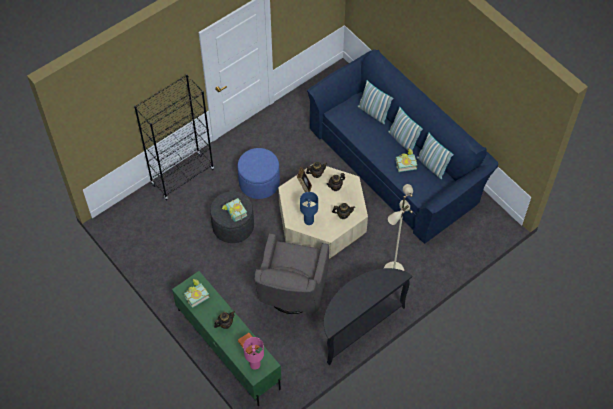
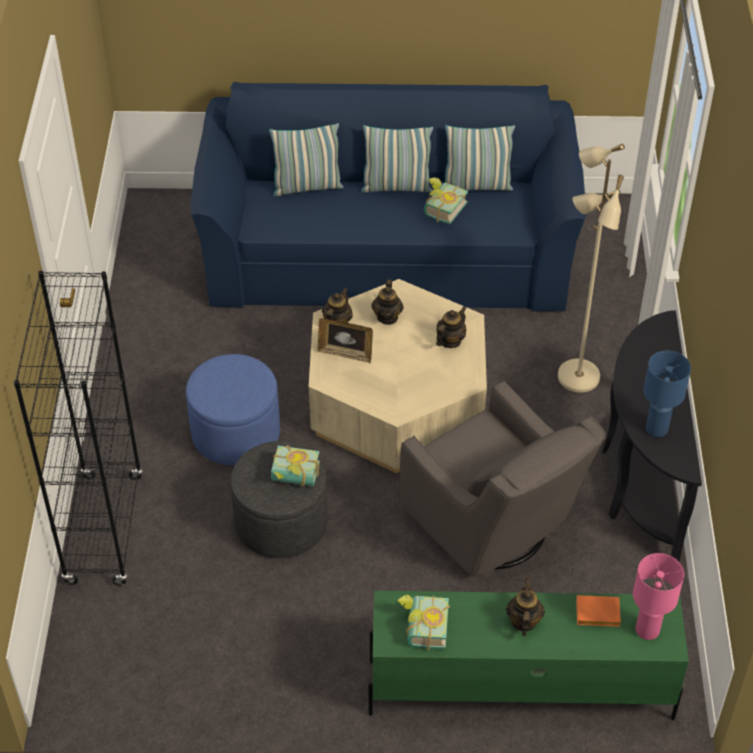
camera: 50 degrees left, 10 degrees down
(308, 221) = (416, 389): blue table lamp -> blue table lamp (656, 429)

